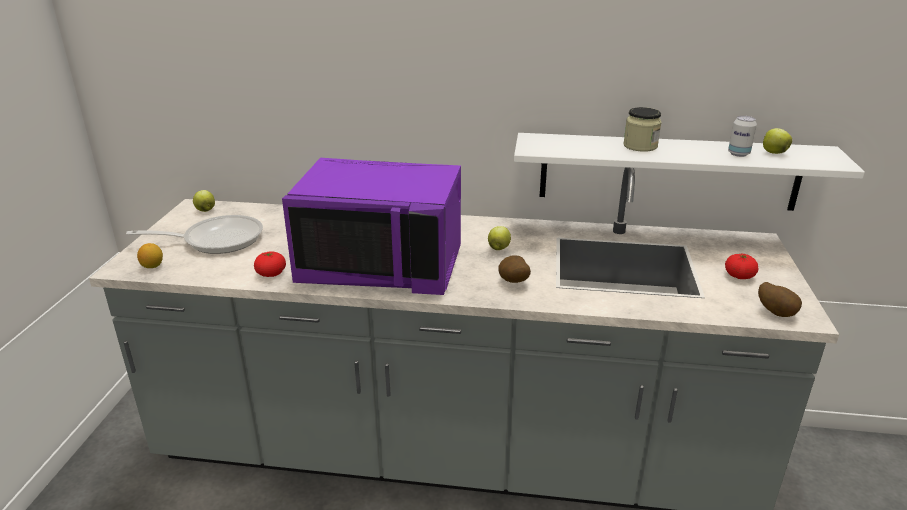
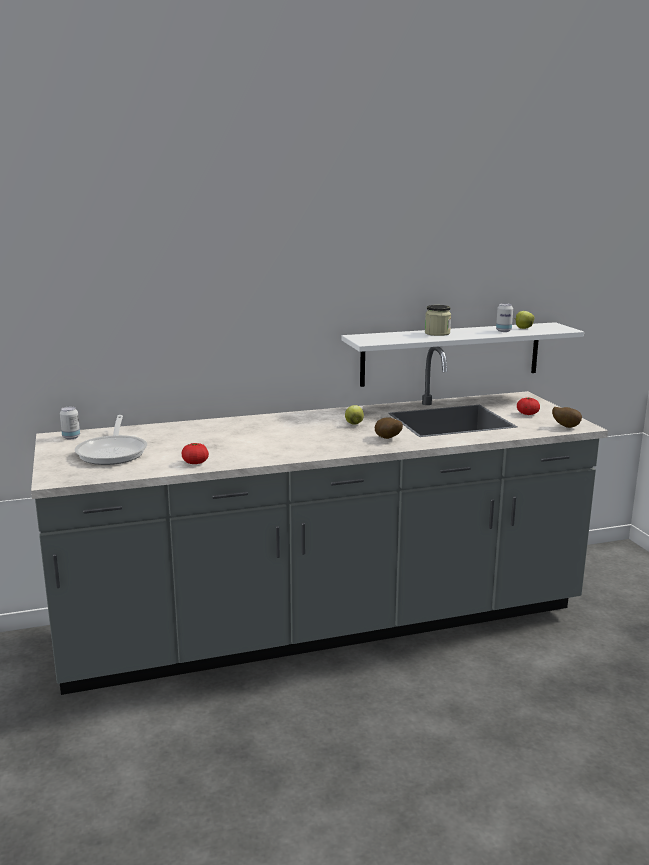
camera: 25 degrees left, 10 degrees down
(152, 266) = (81, 475): lemon -> none
(205, 210) = (71, 437): apple -> can
(216, 240) = (113, 452): frying pan -> frying pan turned 120 degrees clockwise
(382, 265) = (278, 445): purple microwave -> none

